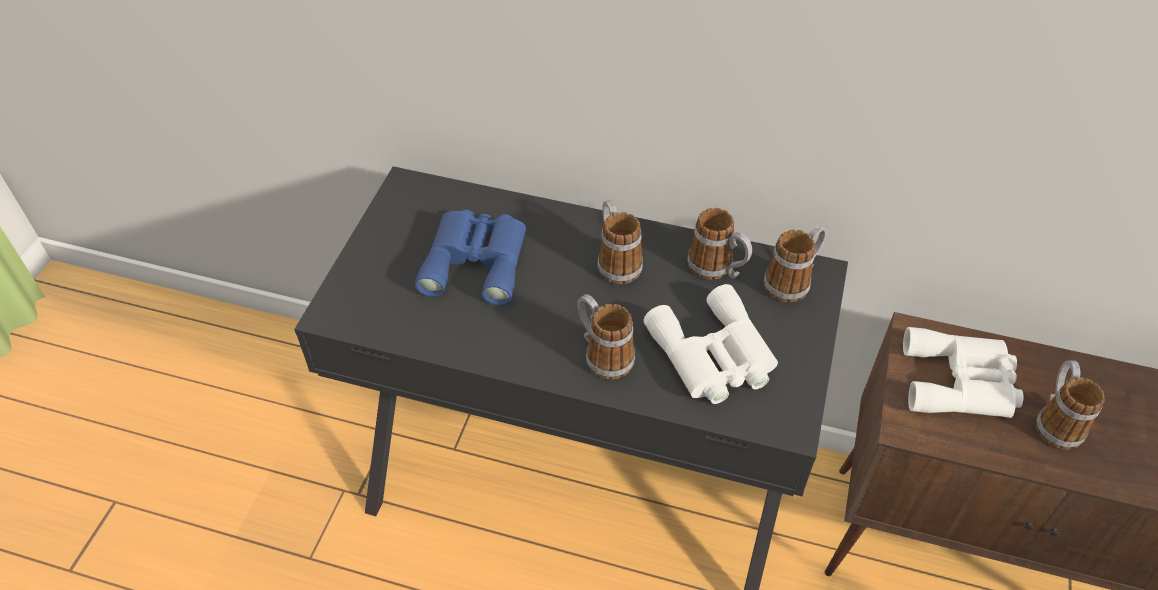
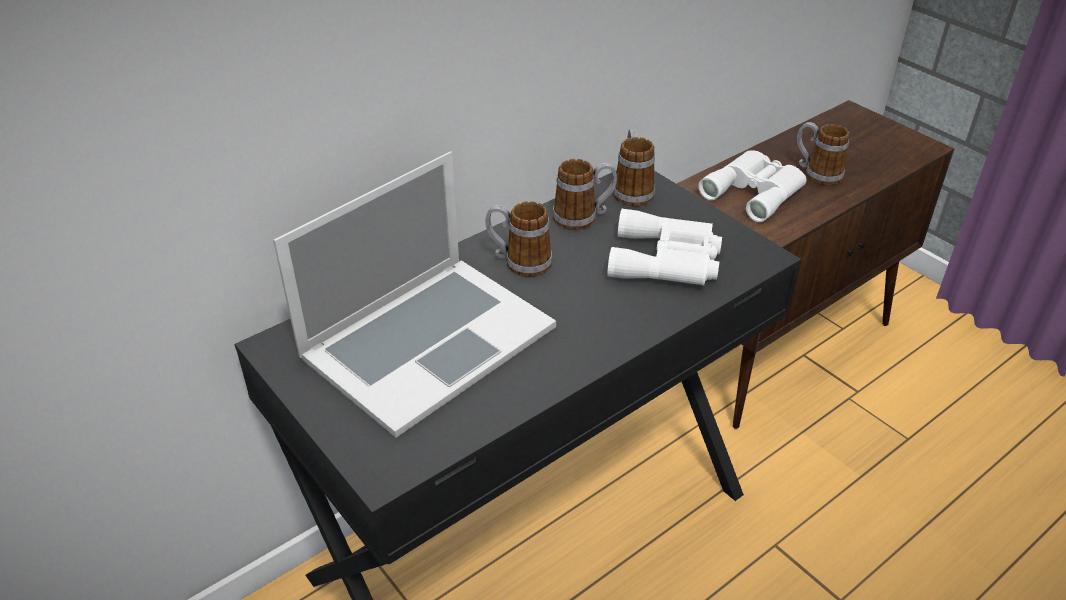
camera: 55 degrees left, 10 degrees down
(477, 260) = (427, 340): blue binoculars -> laptop
(602, 354) = (612, 315): mug -> none

